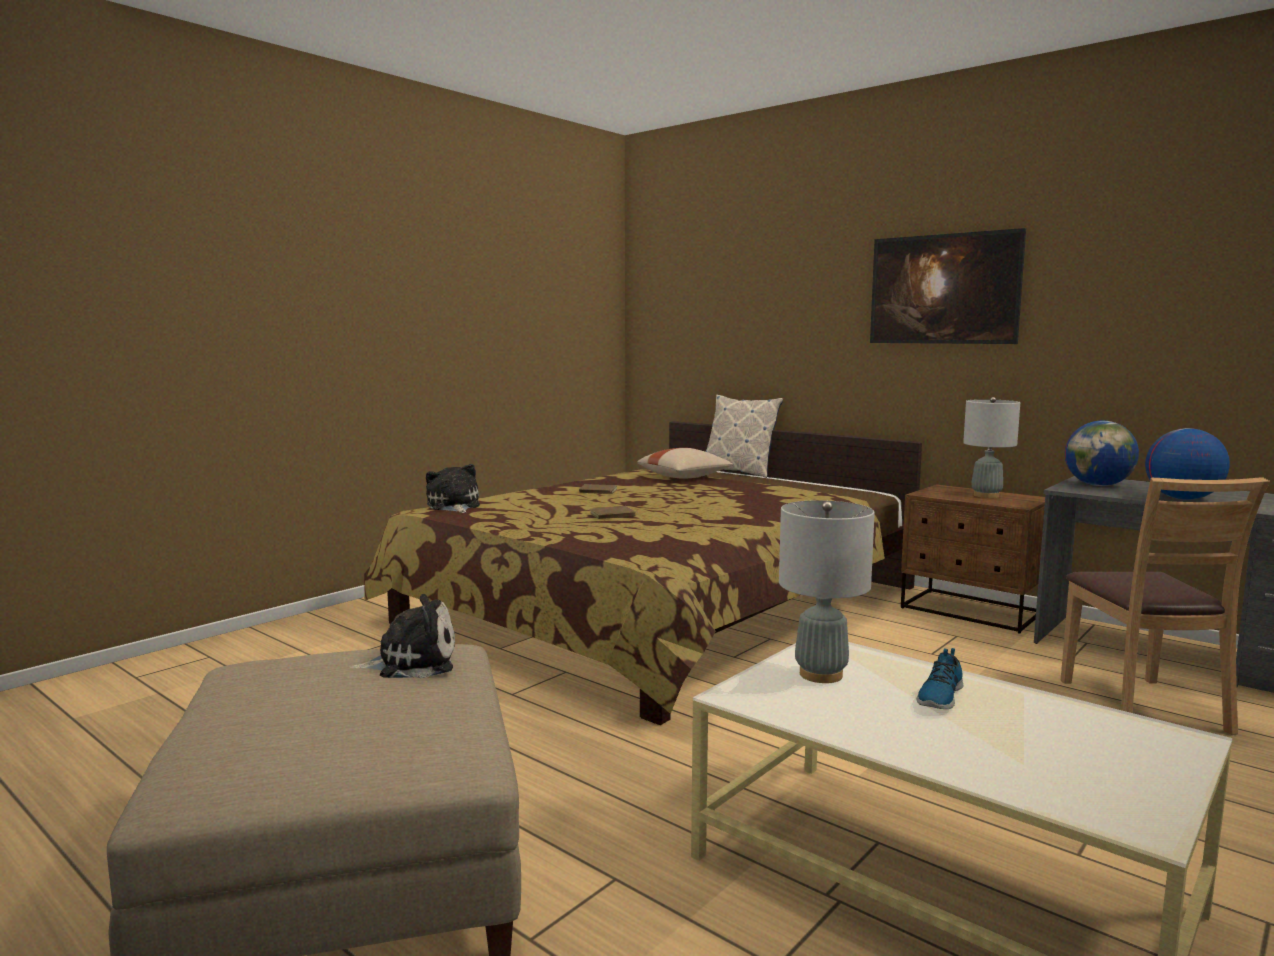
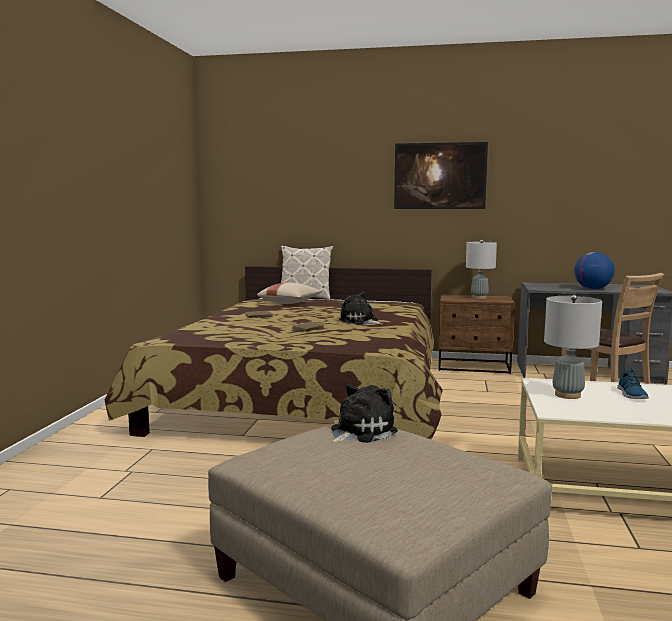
camera: 30 degrees left, 0 degrees up
(454, 506) = (179, 335): plush toy -> plush toy (360, 321)
(1098, 485) = (545, 286): globe -> none

